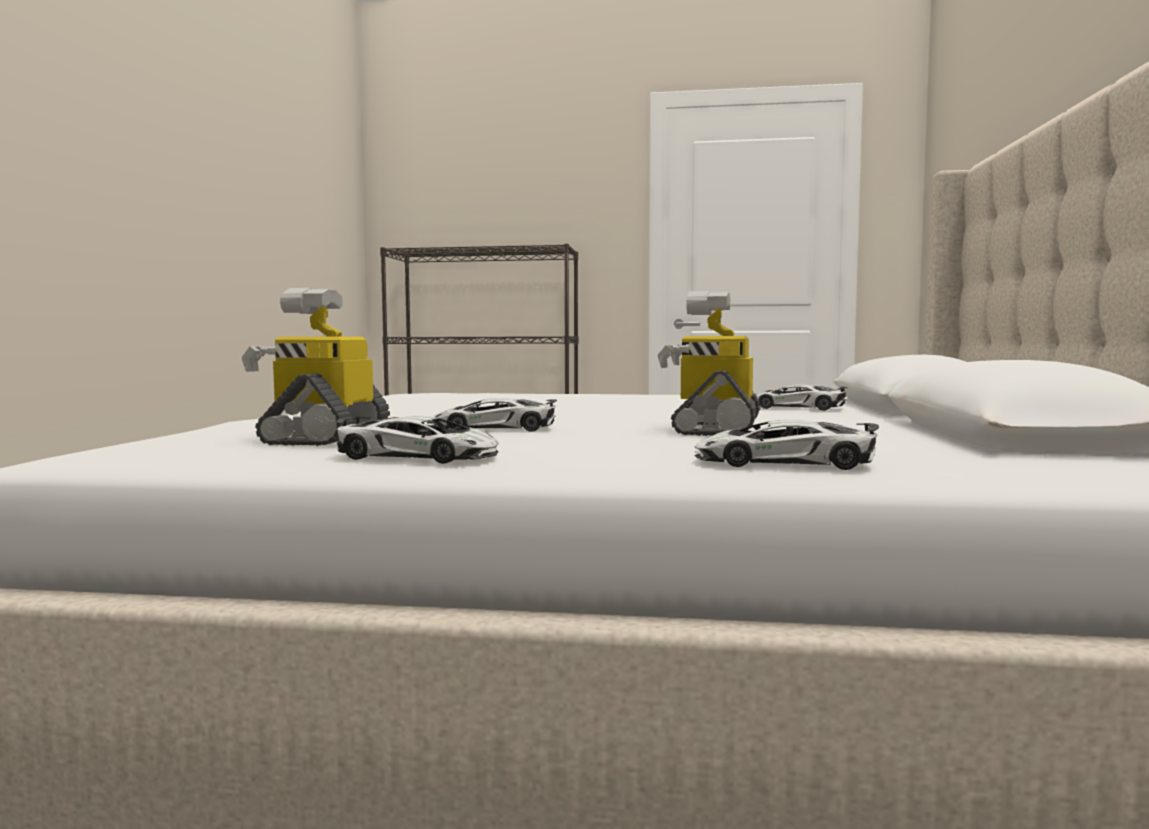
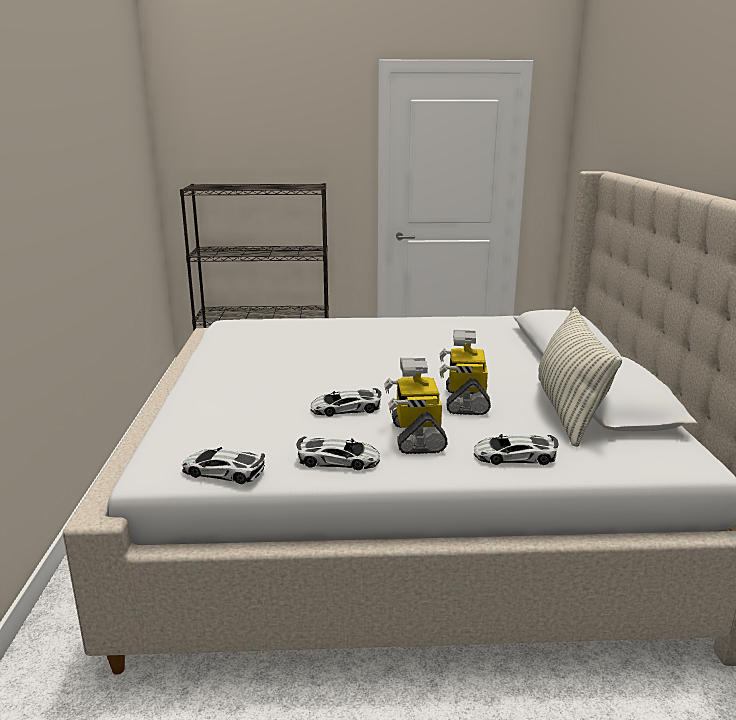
camera: 10 degrees left, 15 degrees up
(325, 437) = (262, 430): toy robot -> toy robot (416, 436)
(795, 408) = (496, 353): toy car -> toy car (223, 471)
(915, 437) = (568, 410): none -> pillow

